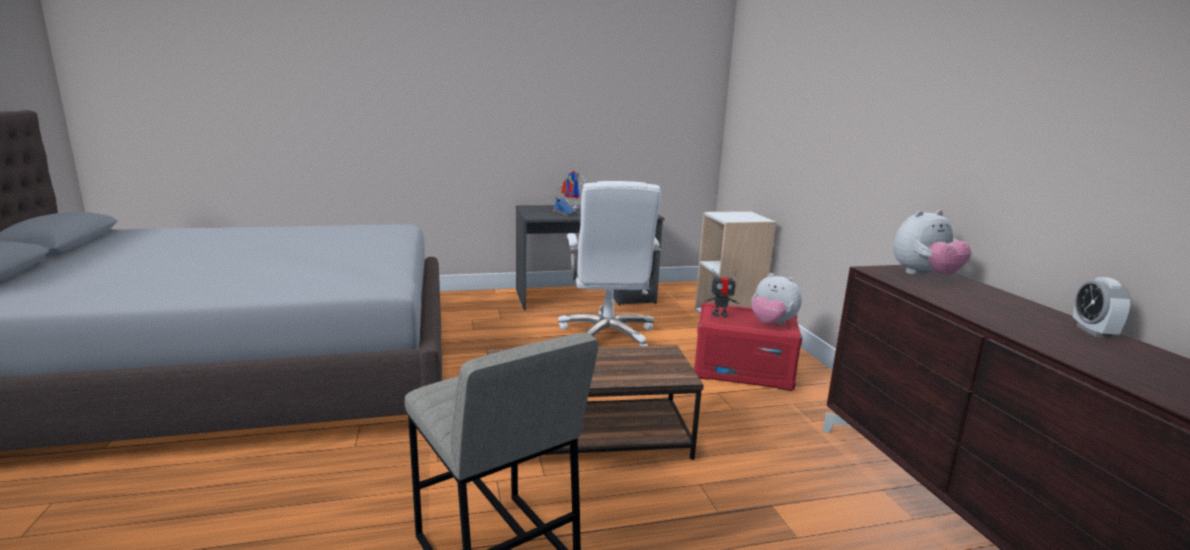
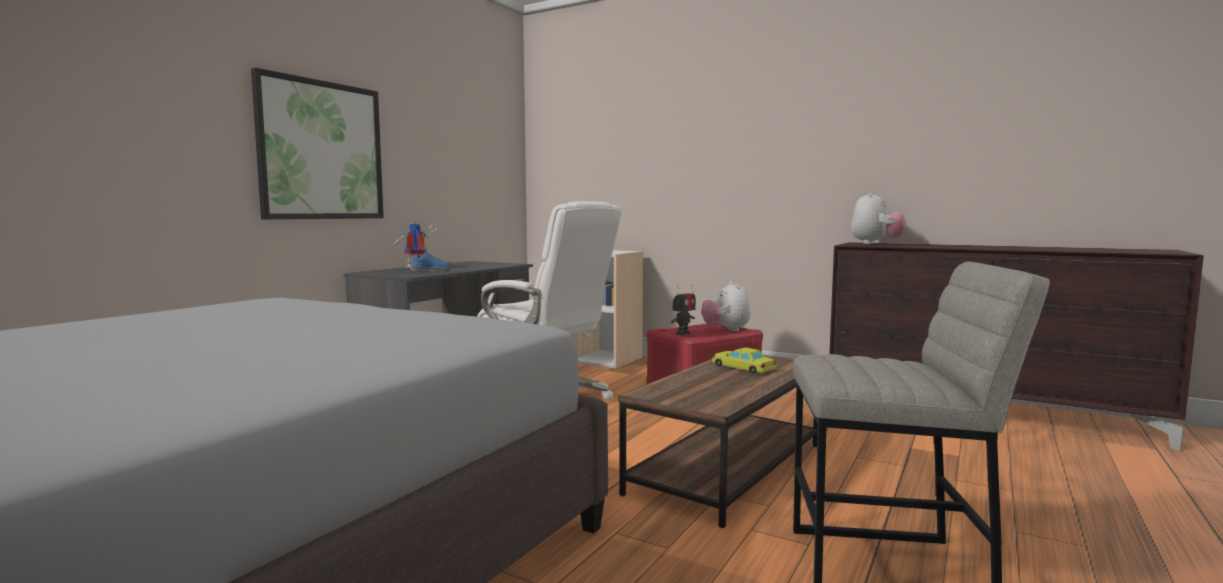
camera: 45 degrees left, 10 degrees down
(505, 116) = (321, 150): none -> picture
(626, 362) = (743, 367): none -> yellow toy car
(772, 323) = (726, 330): plush toy -> plush toy turned 90 degrees clockwise
(1093, 331) = (1017, 246): alarm clock -> none

